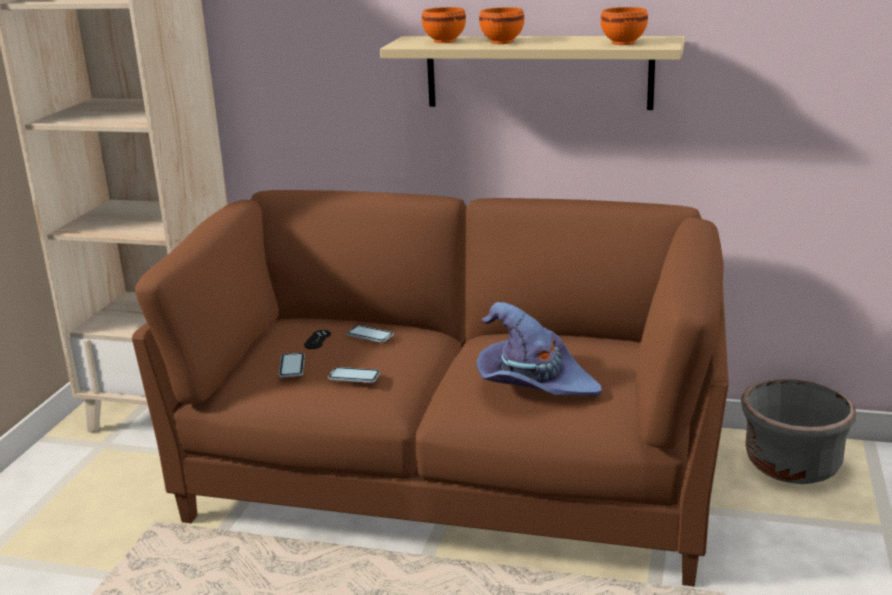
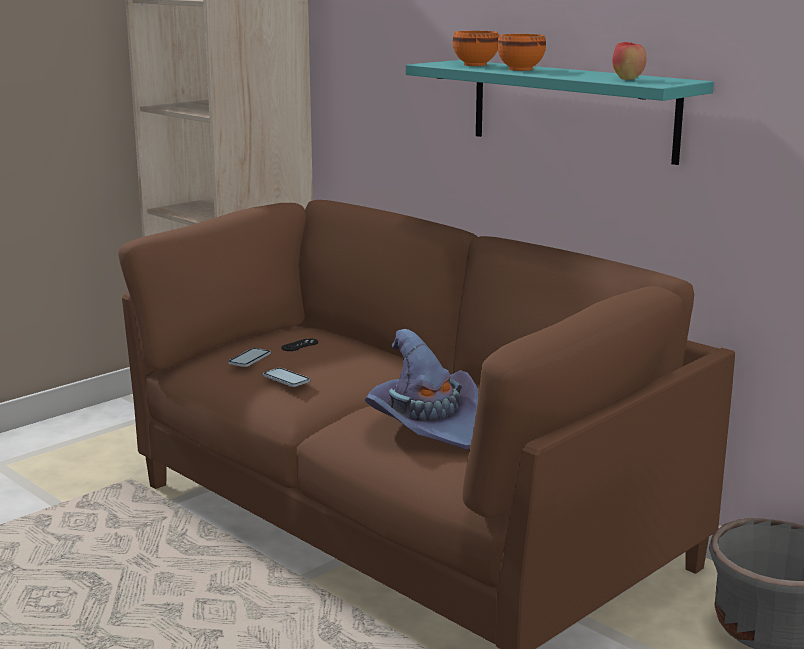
camera: 30 degrees right, 5 degrees down
(370, 335) = (347, 353): phone -> none
(538, 72) = (572, 109): beige shelf -> turquoise shelf
(624, 43) = (628, 79): orange bowl -> apple

